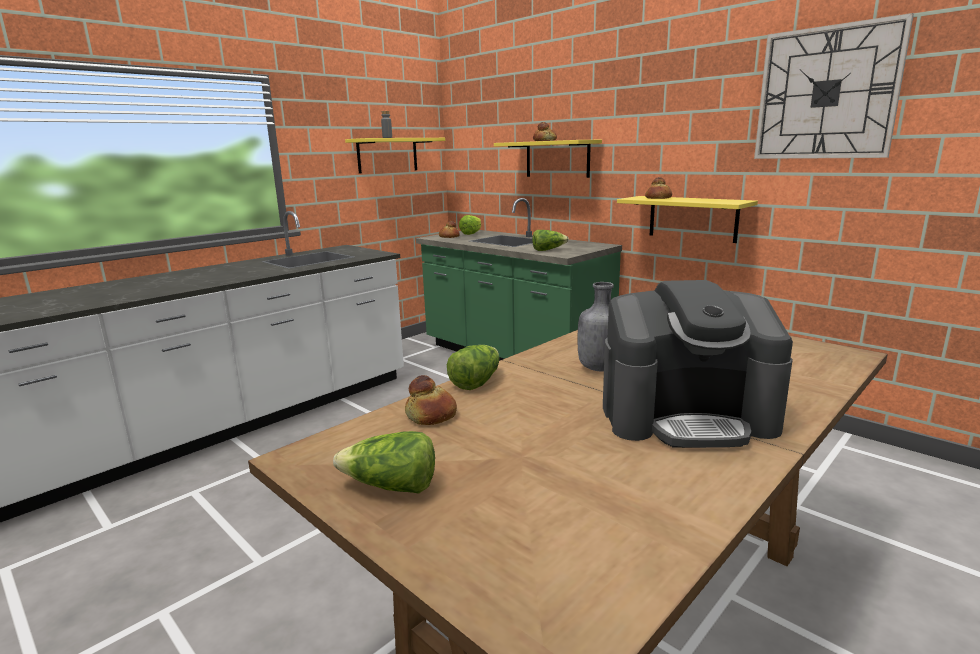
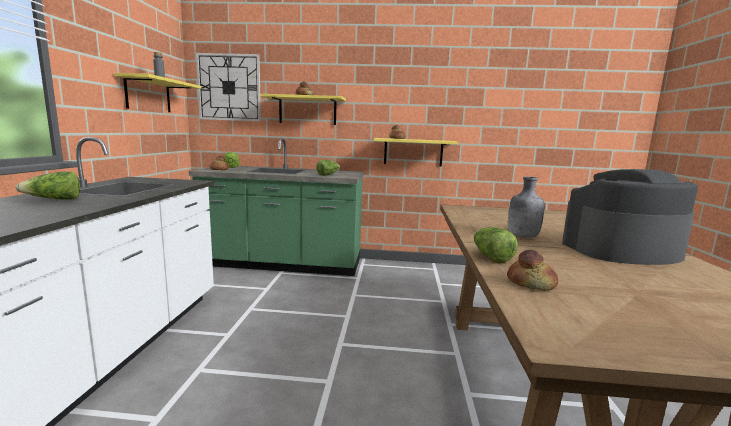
camera: 40 degrees left, 5 degrees down
(391, 487) = (657, 334): lettuce -> lettuce (54, 200)
(687, 415) = (620, 250): coffee machine -> coffee machine turned 150 degrees counterclockwise
(826, 93) = (488, 82): wall clock -> wall clock (229, 87)

